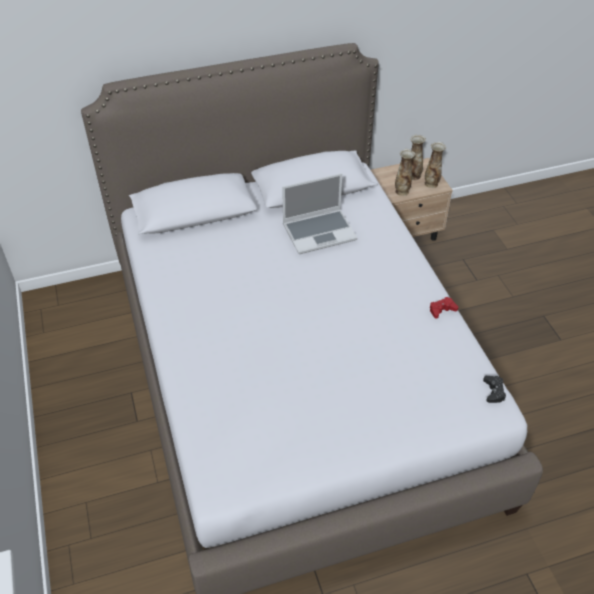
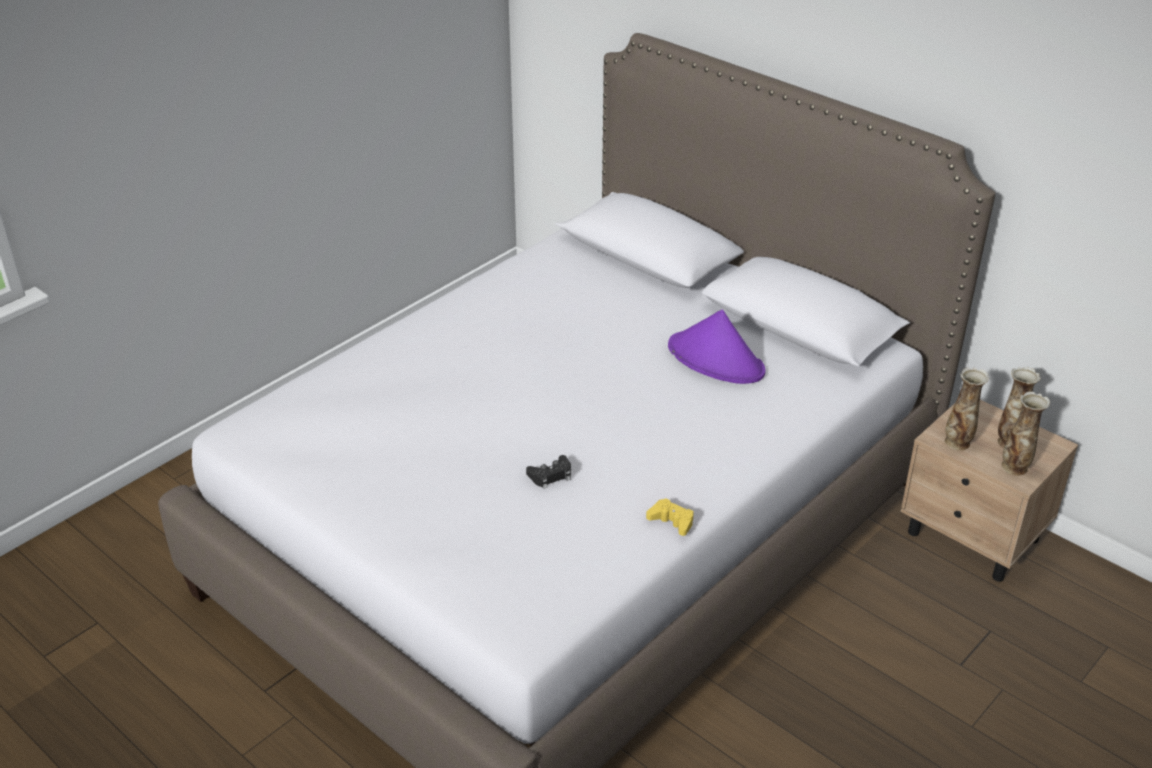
camera: 60 degrees right, 10 degrees down
(320, 232) = (716, 359): laptop -> purple hat
(442, 310) = (671, 521): red game controller -> yellow game controller
(494, 391) = (553, 621): black game controller -> black game controller (551, 476)

